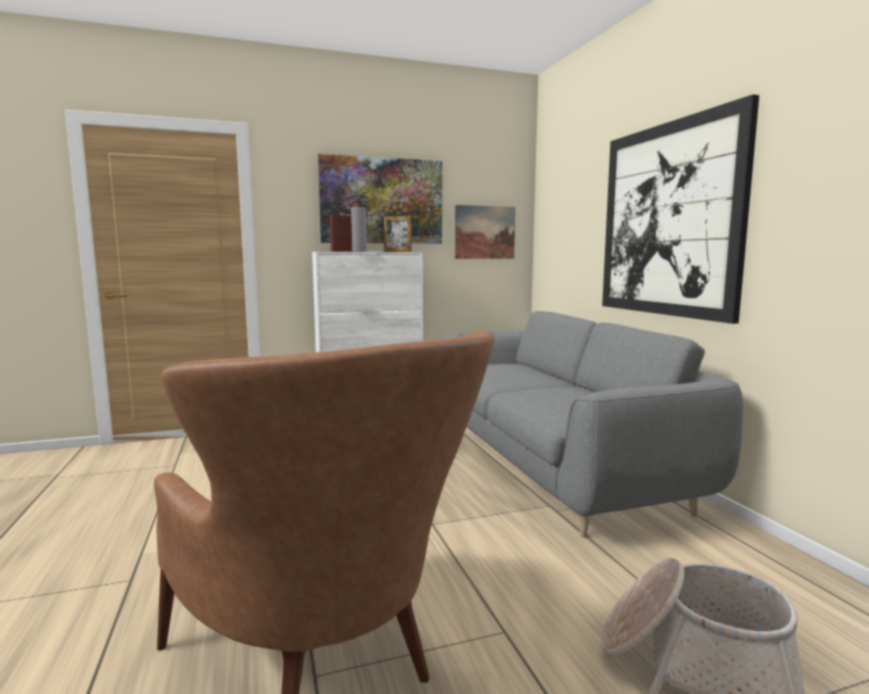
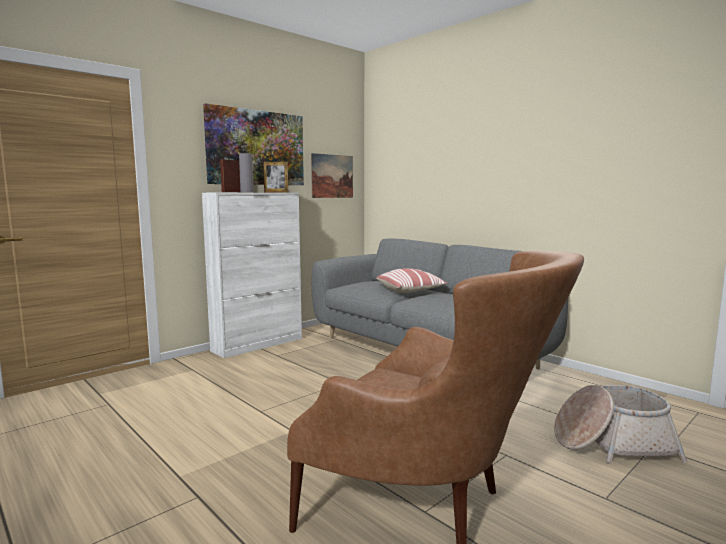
camera: 25 degrees left, 0 degrees up
(534, 380) = (410, 291): none -> pillow
(668, 220) = (497, 172): picture -> none

